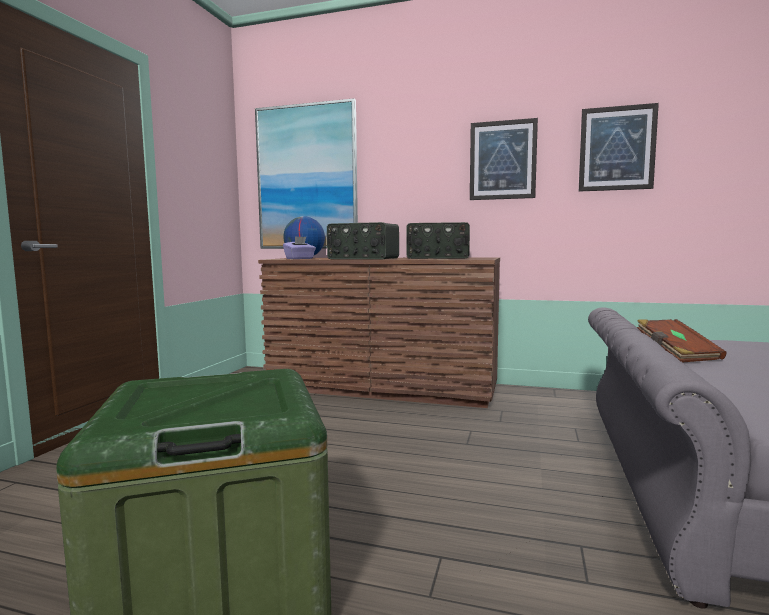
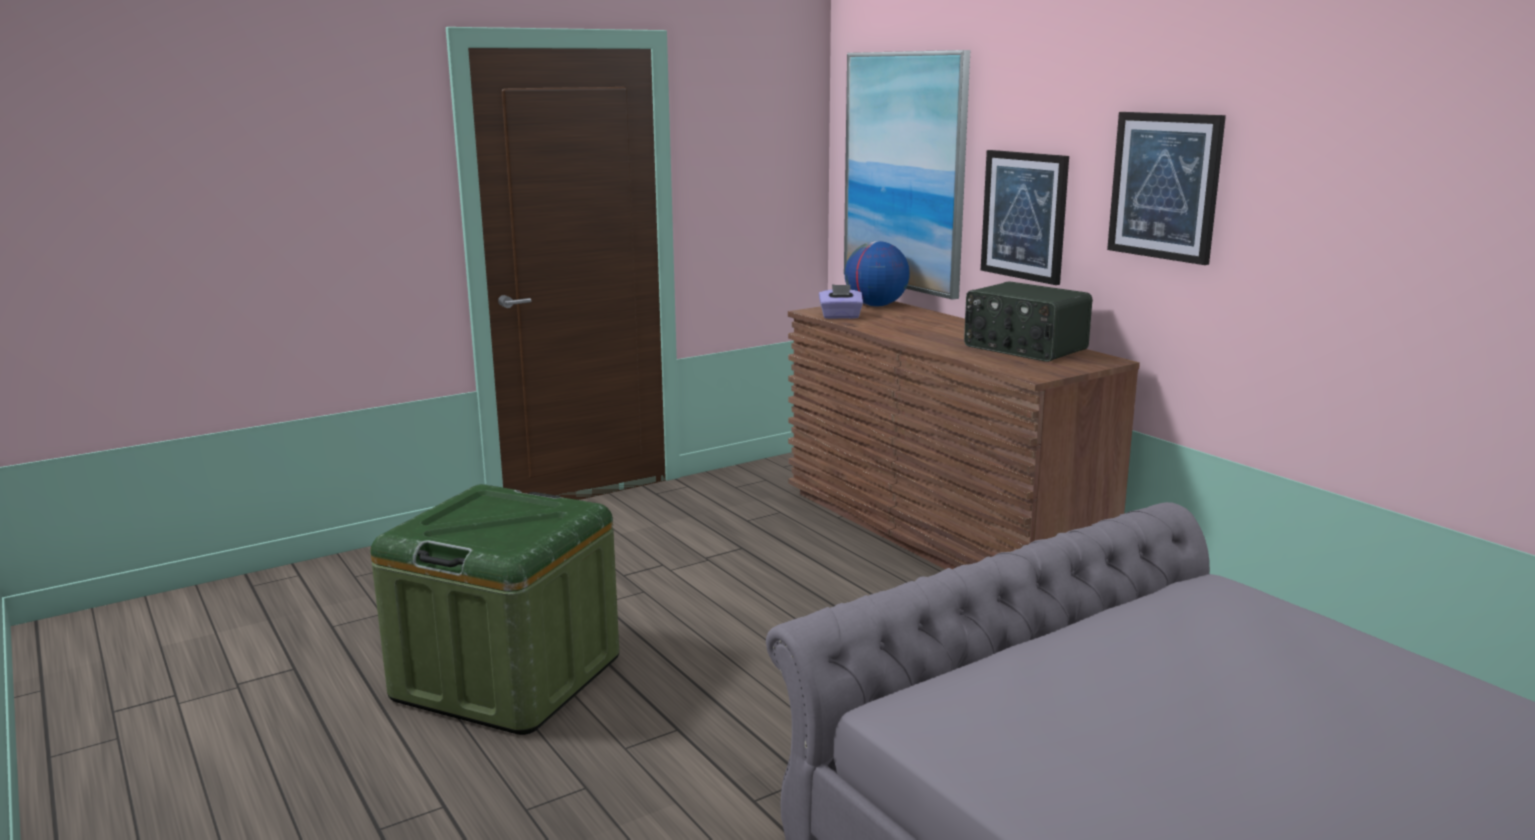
camera: 40 degrees right, 10 degrees up
(363, 258) = (911, 333): radio -> none
(616, 149) = (1353, 193): picture -> picture (1024, 215)
(676, 354) = (1114, 612): brown book -> none

